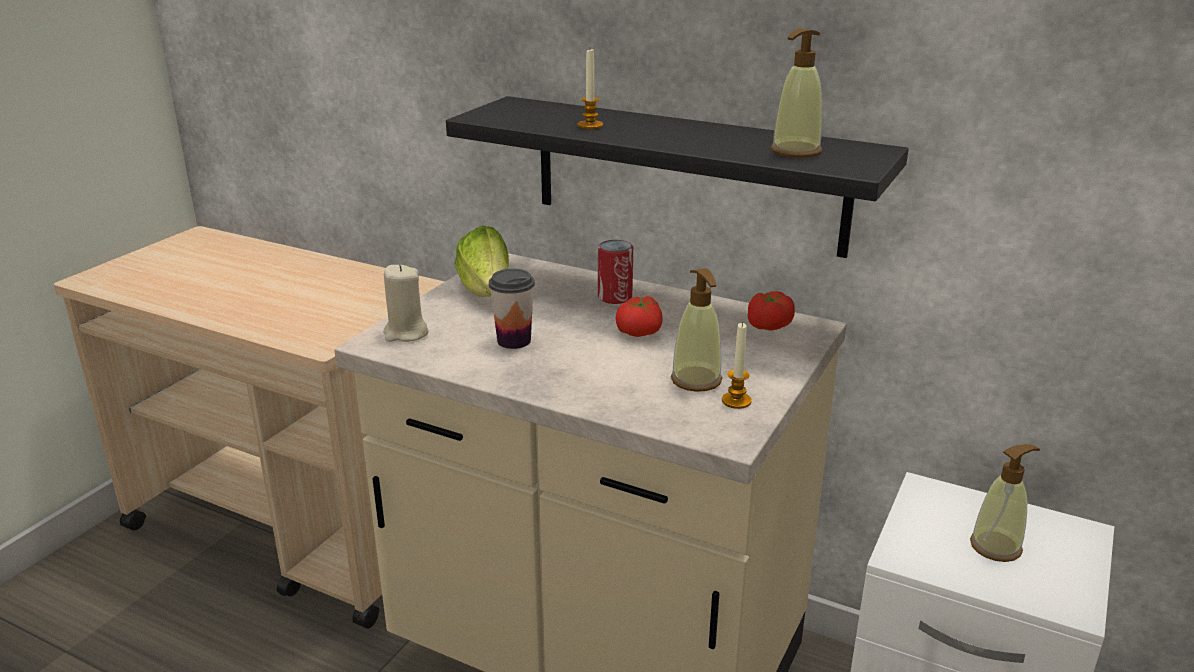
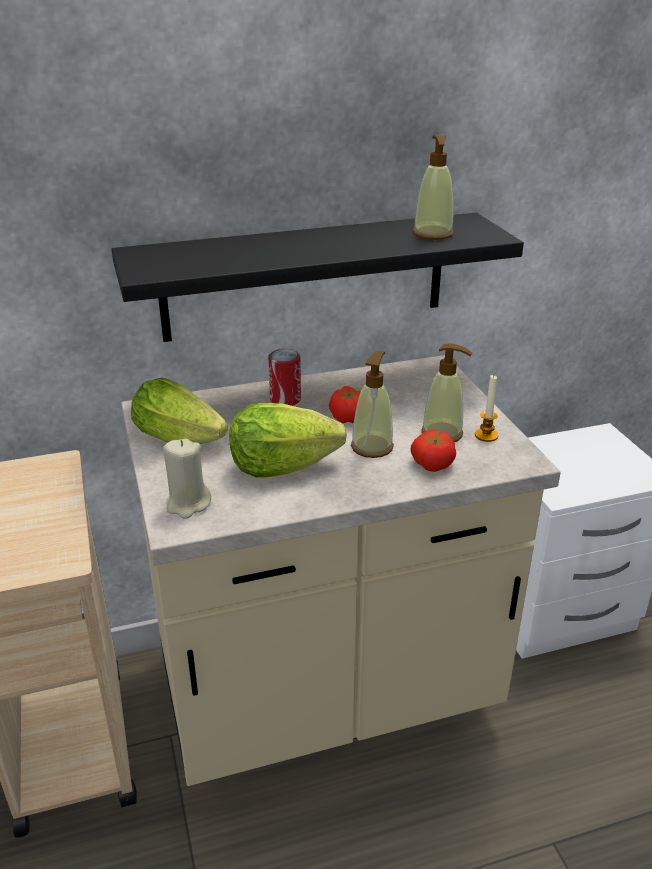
camera: 45 degrees left, 5 degrees up
(514, 341) = (281, 467): cup -> lettuce
(590, 125) = (255, 255): candle -> none
(768, 325) = (411, 376): tomato -> tomato (432, 464)
(996, 547) = (586, 464): soap dispenser -> soap dispenser (372, 447)

